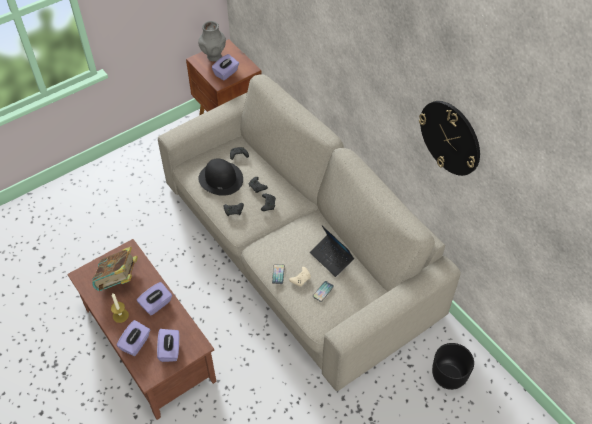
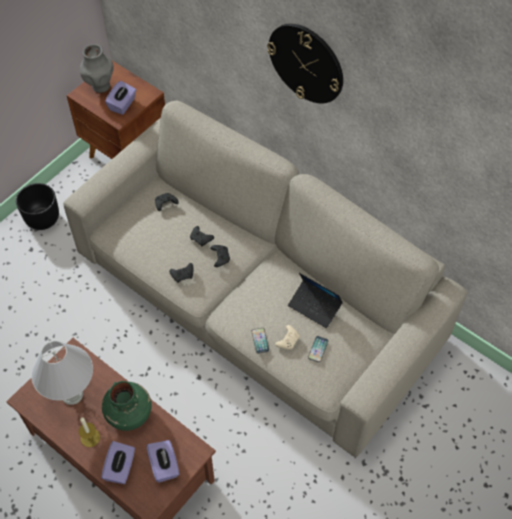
camera: 15 degrees left, 5 degrees up
(118, 280) = (72, 394): book -> white table lamp
(156, 304) = (129, 413): purple tissue box -> green vase
(220, 179) = (154, 238): black hat -> none
(449, 375) = (470, 407): black planter -> black planter (43, 218)
(450, 137) = (448, 148): wall clock -> wall clock (306, 63)

